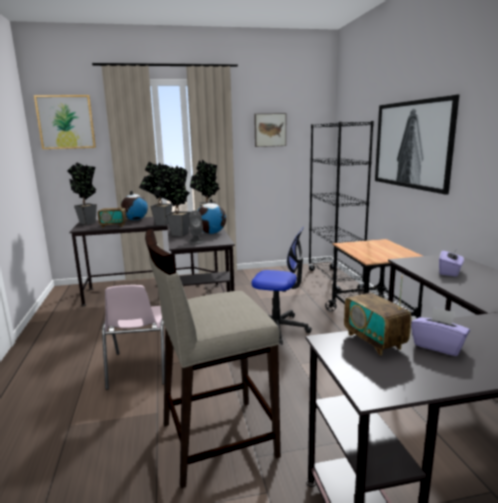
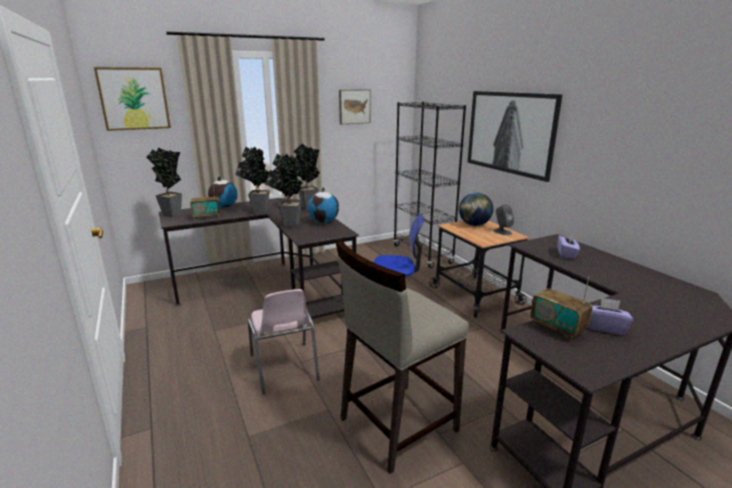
camera: 15 degrees left, 5 degrees up
(196, 241) = (317, 233): grey speaker -> grey speaker (502, 232)
(372, 244) = (474, 225): none -> globe

